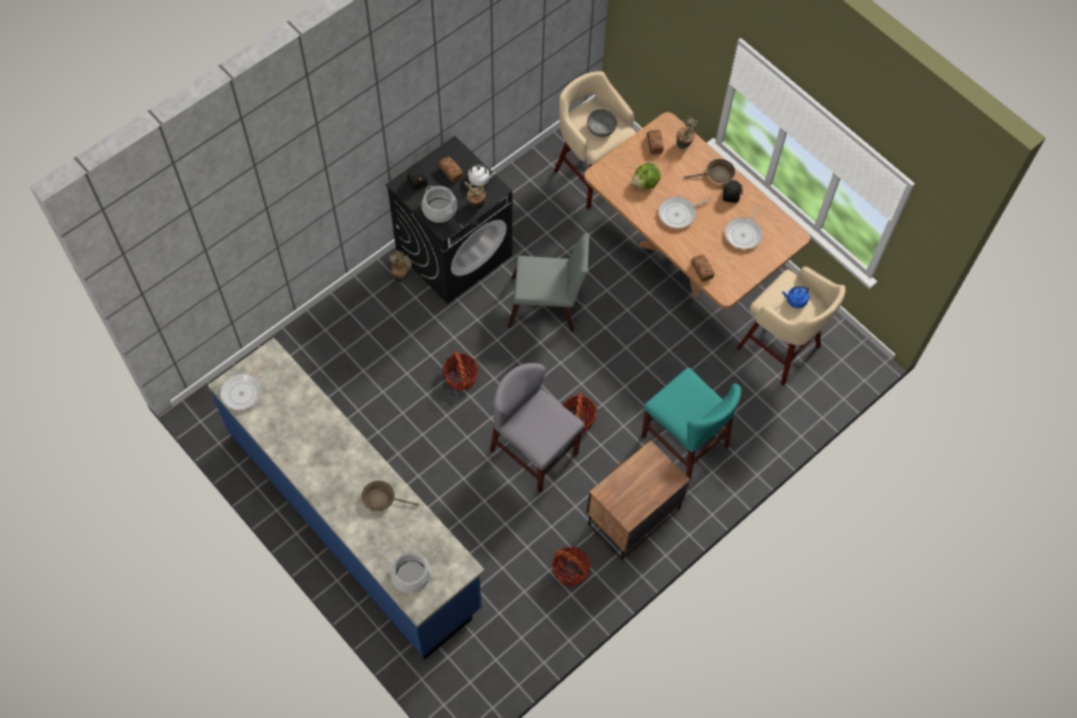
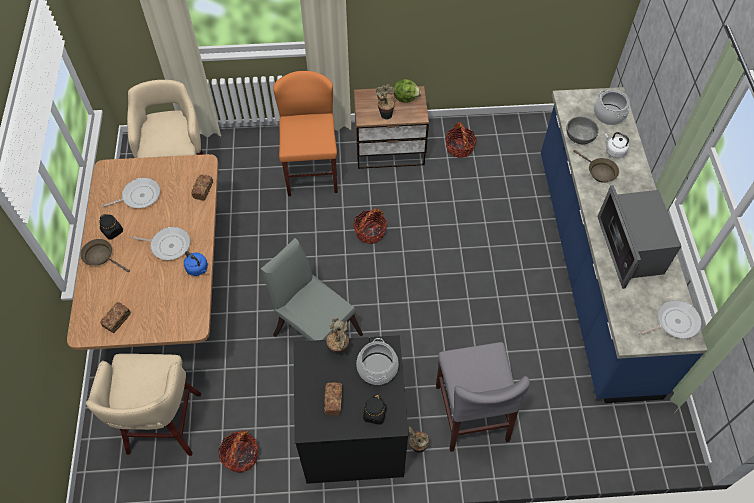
camera: 140 degrees left, 5 degrees down
(311, 435) = (630, 249): none -> microwave
(460, 376) = (433, 321): basket -> basket (241, 456)
(480, 179) = (312, 373): white kettle -> white kettle (614, 151)
(534, 452) = (422, 230): grey chair -> grey chair (471, 412)
(601, 128) = (140, 378): grey bowl -> grey bowl (579, 136)
(646, 183) = (164, 290): lettuce -> lettuce (406, 98)
(684, 145) = (93, 302): potted plant -> potted plant (385, 114)
(684, 441) = (311, 171): turquoise chair -> orange chair
(795, 300) = (162, 133): blue kettle -> blue kettle (198, 269)

